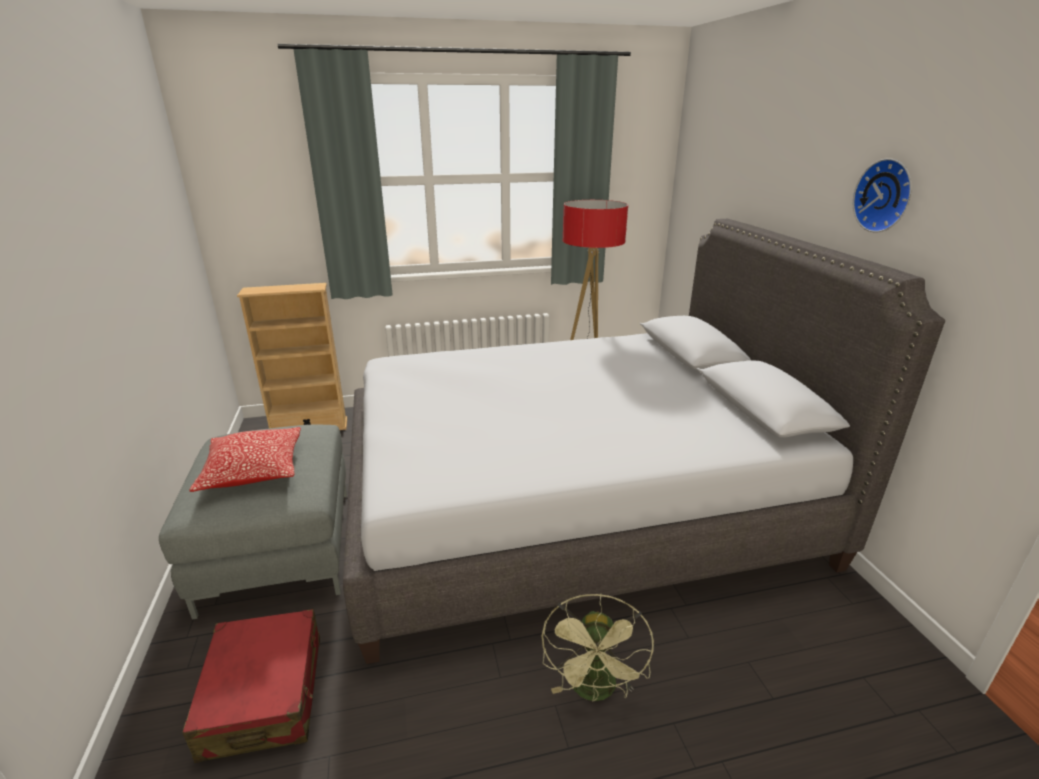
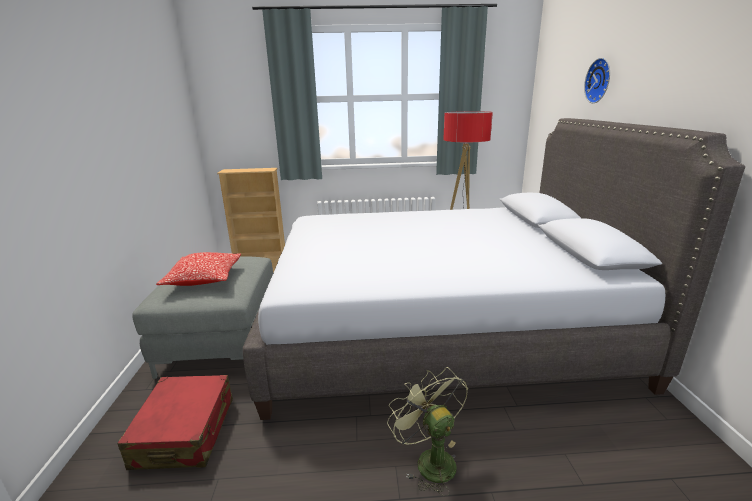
camera: 10 degrees right, 5 degrees down
(595, 691) = (429, 460): green fan -> green fan turned 135 degrees clockwise
(885, 196) = (691, 74): wall clock -> wall clock (600, 80)

